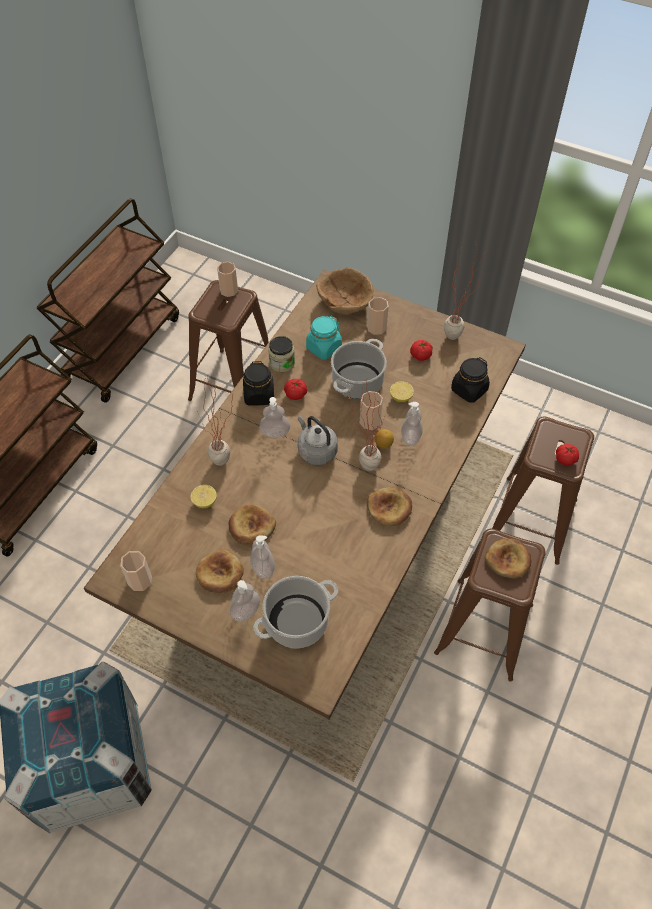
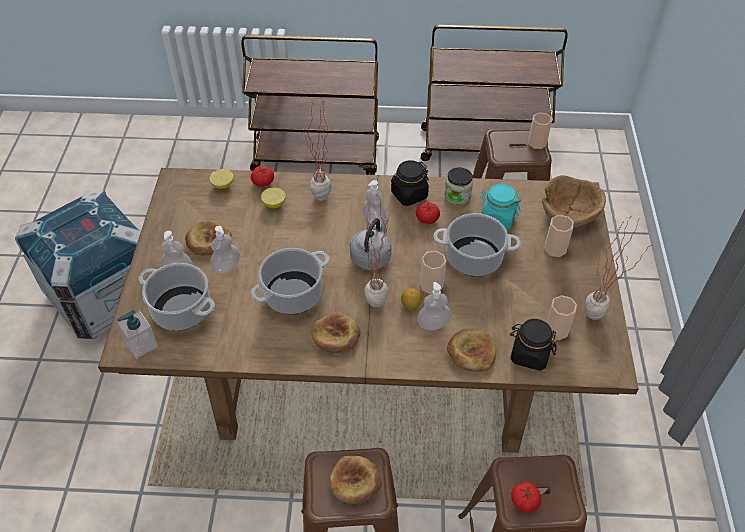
camera: 65 degrees right, 5 degrees down
(140, 580) = (180, 195): cup -> cup (556, 330)
(251, 527) = (264, 243): bread -> bread (471, 352)
(322, 669) = (141, 345): none -> soap dispenser
(327, 525) = (292, 295): none -> cooking pot
(401, 397) = (478, 299): lemon -> lemon (223, 185)
(420, 355) = (545, 297): tomato -> tomato (263, 182)

